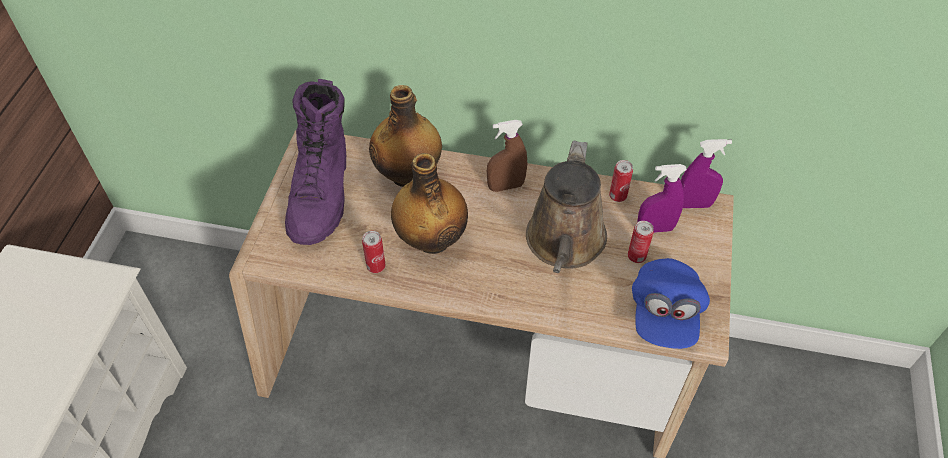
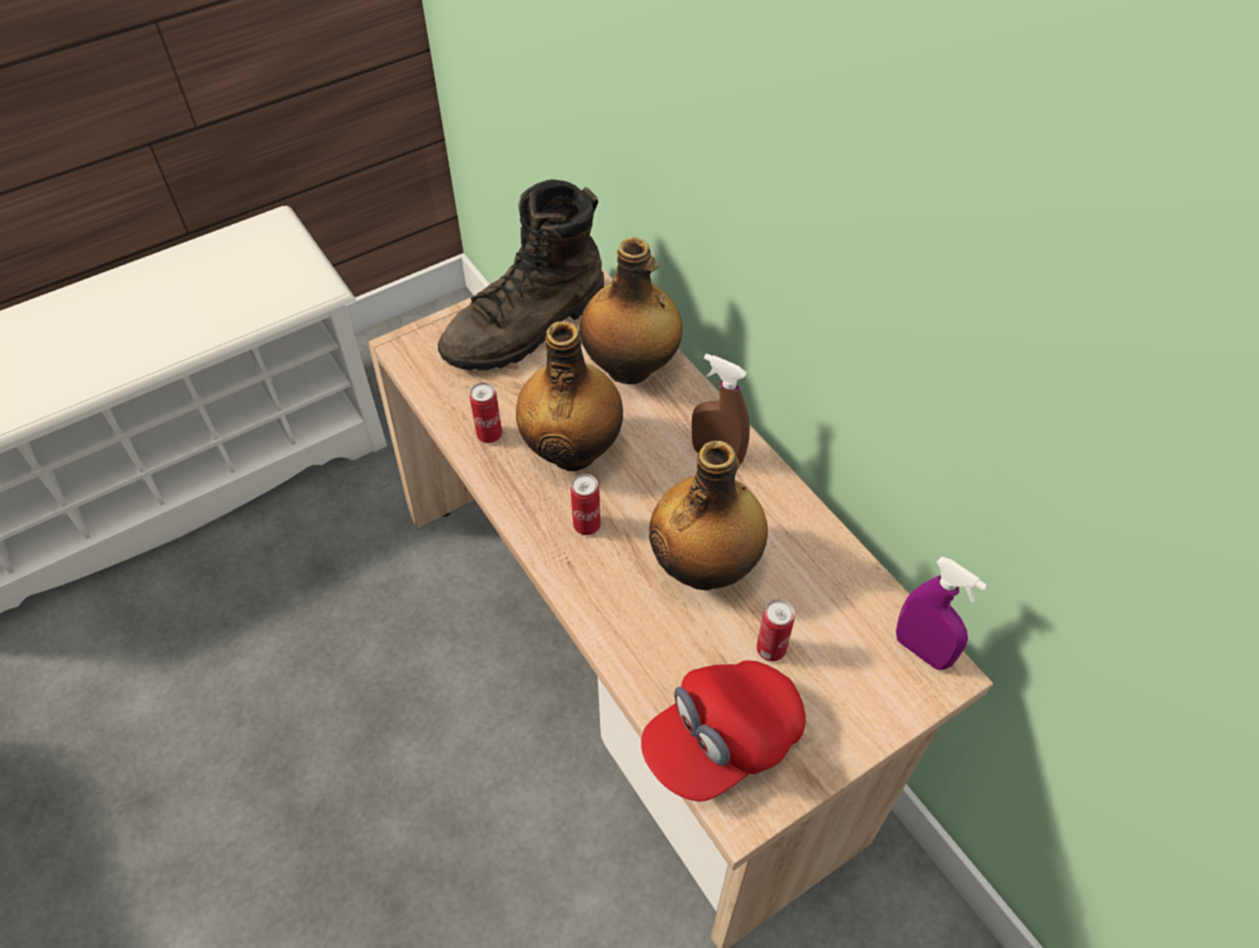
camera: 45 degrees right, 0 degrees up
(322, 193) = (528, 327): purple boot -> brown boot
(565, 243) = (705, 567): brown watering can -> bottle
(617, 196) = (834, 565): can -> can (587, 525)
(655, 228) = (834, 637): purple spray bottle -> none
(664, 314) = (722, 741): blue cap -> red cap

